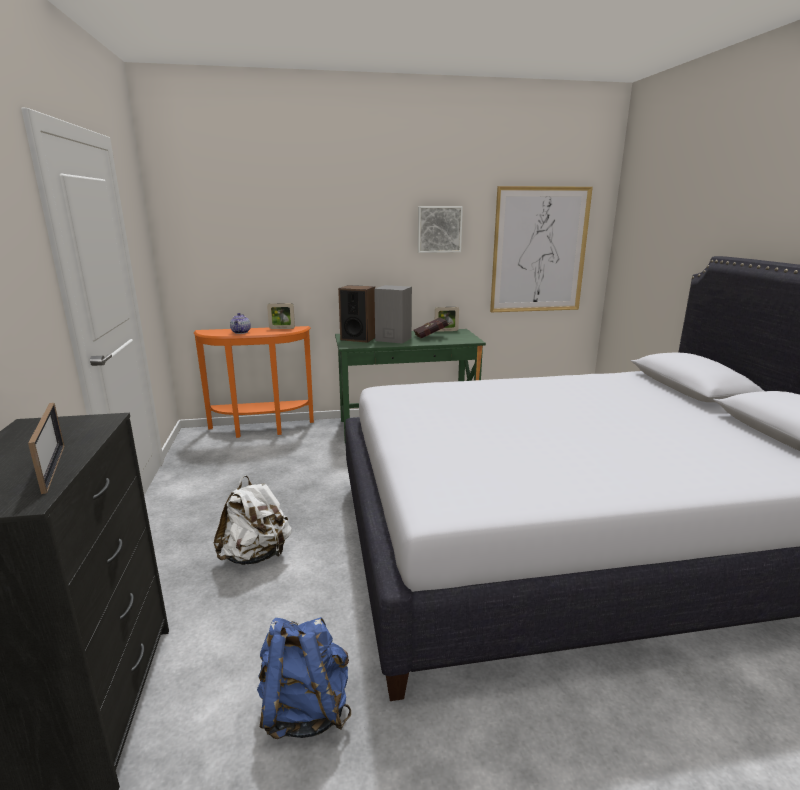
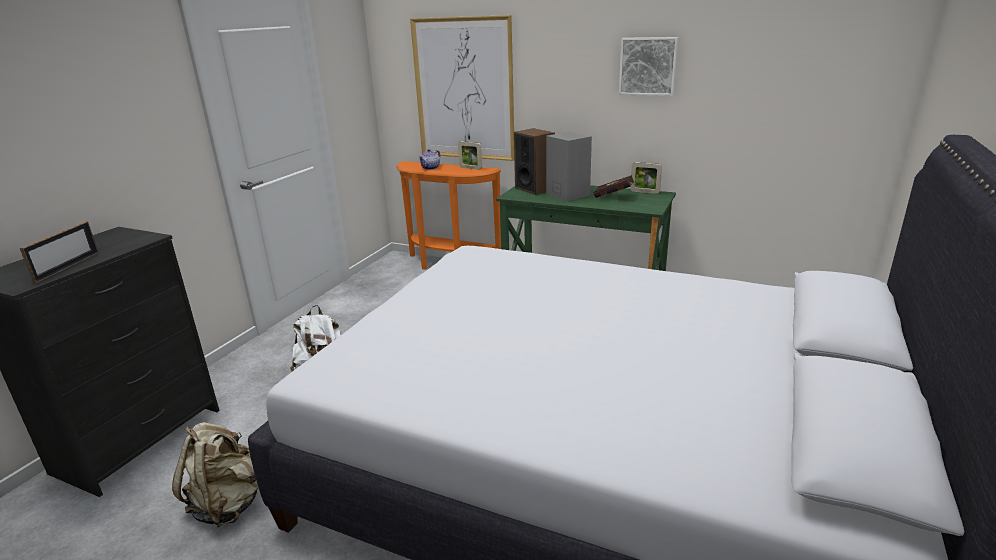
camera: 35 degrees right, 5 degrees up
(305, 709) = (228, 504): blue backpack -> beige backpack
(539, 250) = (790, 97): picture -> picture (464, 90)

